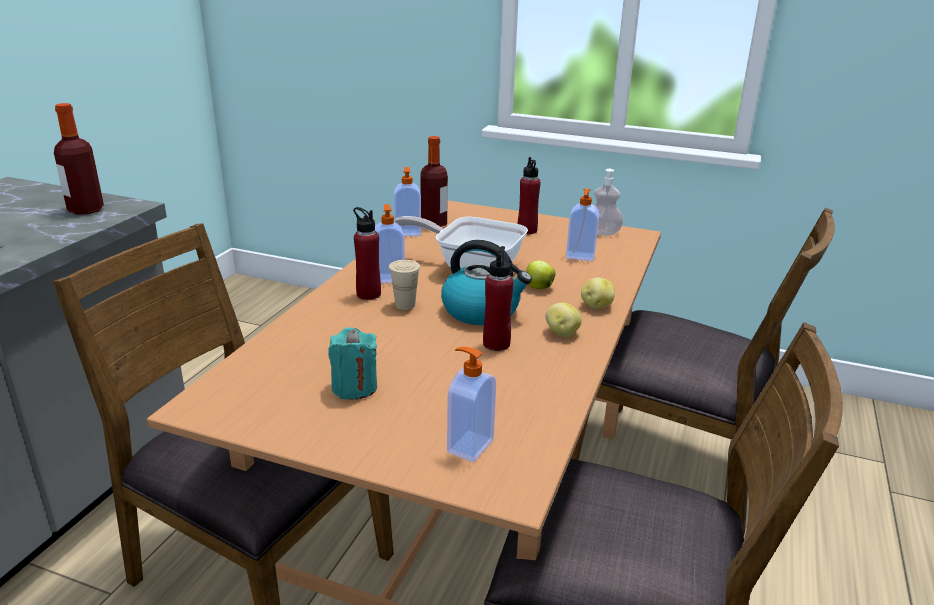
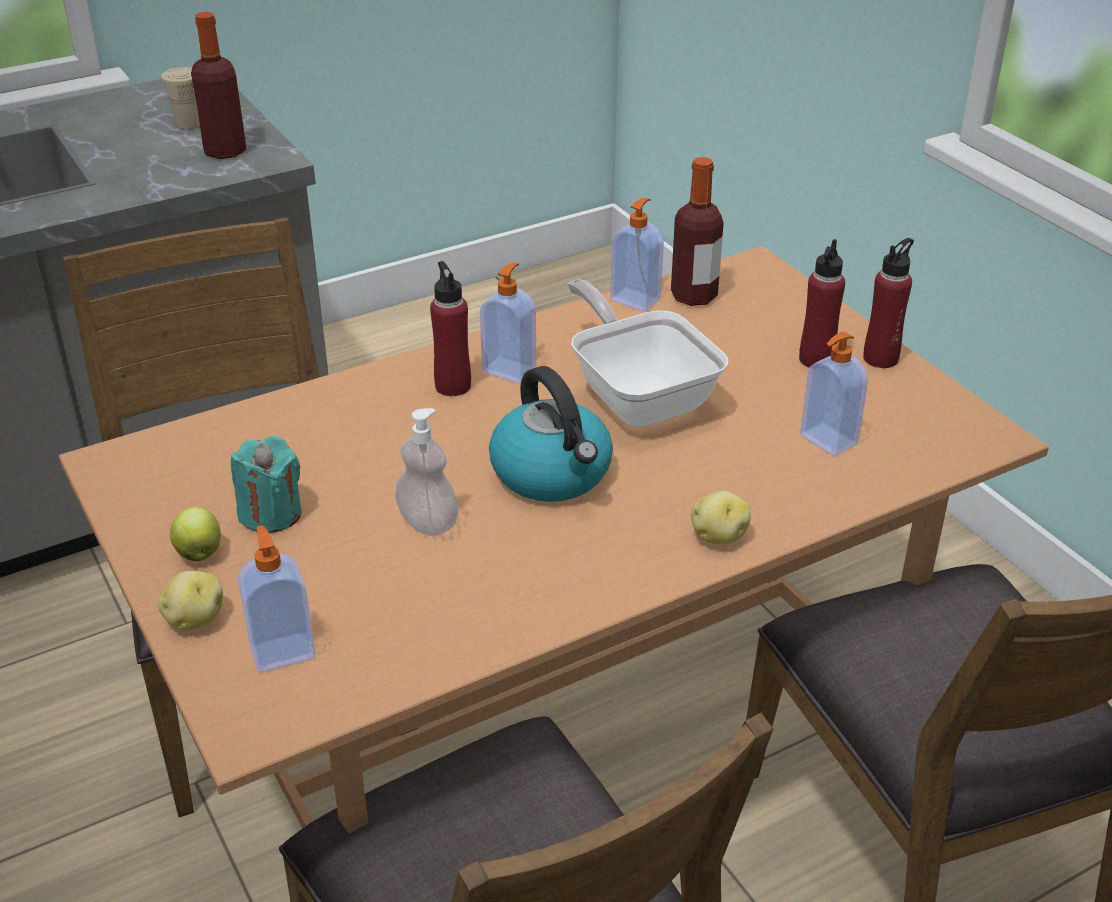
camera: 40 degrees right, 10 degrees up
(405, 305) = (472, 422): beige cup -> beige cup (188, 124)
(496, 344) = (500, 532): red bottle -> red bottle (881, 358)
(538, 287) = (681, 469): apple -> apple (199, 552)
(561, 333) = (604, 556): potato -> potato (194, 619)
(602, 233) = (935, 410): soap dispenser -> soap dispenser (428, 523)

